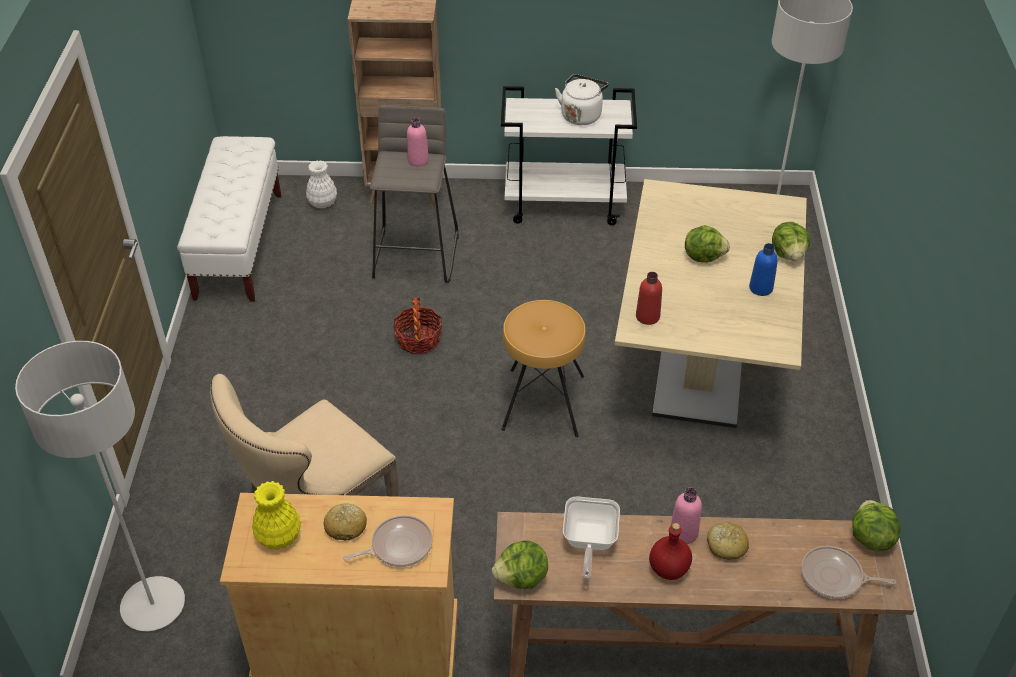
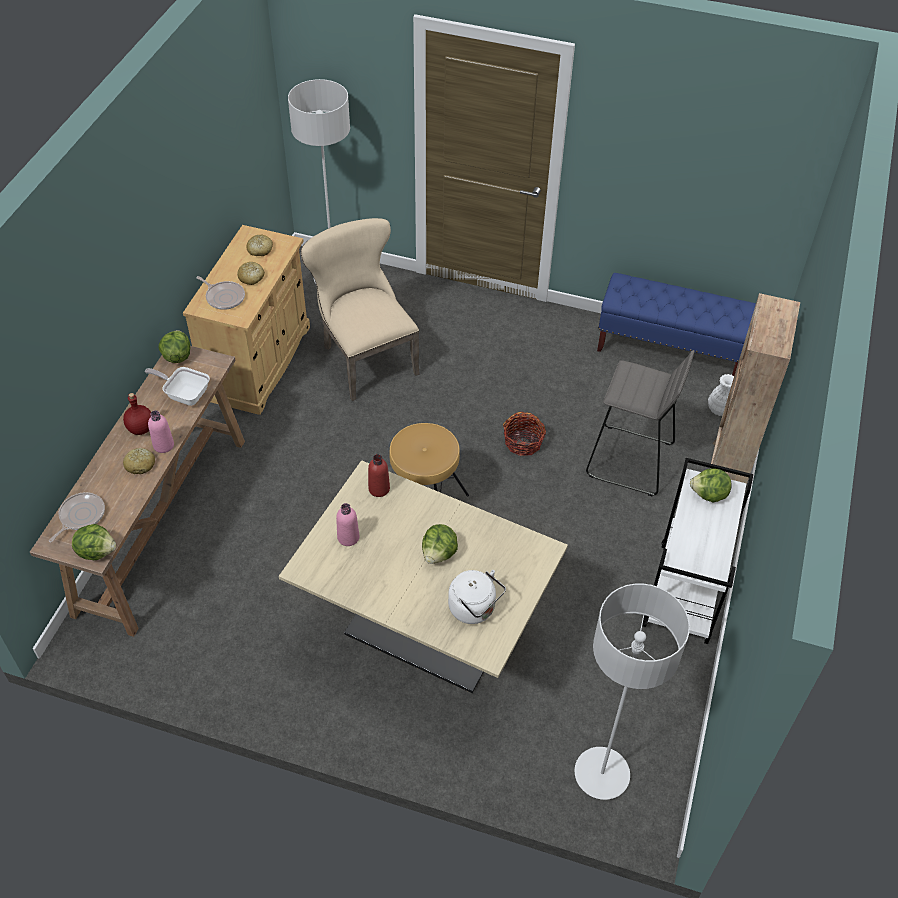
camera: 105 degrees right, 5 degrees up
(239, 245) = (670, 350): white bench -> blue bench
(279, 536) = (260, 250): yellow vase -> bread
(398, 546) = (224, 297): frying pan -> frying pan turned 45 degrees counterclockwise
(418, 160) = (648, 394): pink bottle -> pink bottle (348, 537)
(581, 115) = (704, 537): white kettle -> white kettle (474, 609)
(761, 288) = (381, 582): blue bottle -> none
(788, 254) = (418, 623): lettuce -> lettuce (709, 495)

